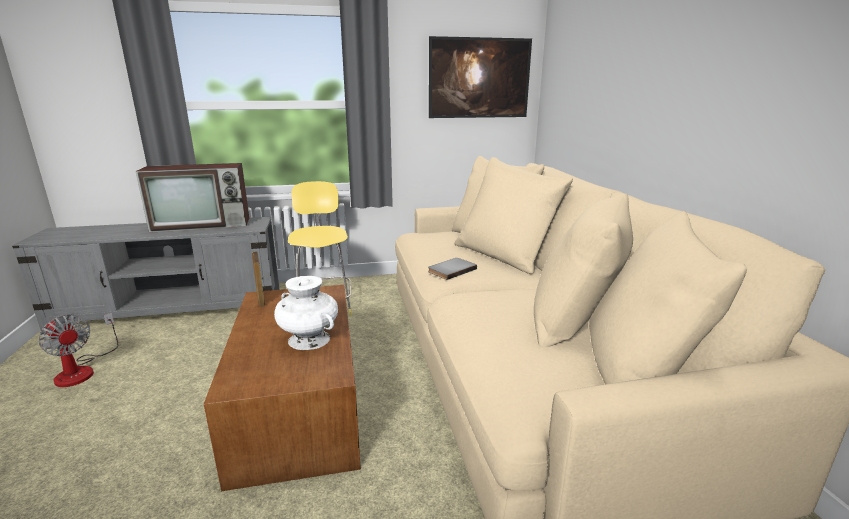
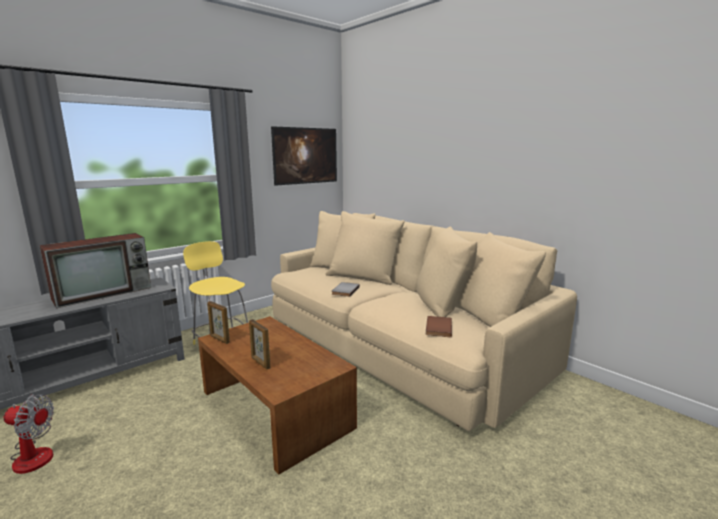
camera: 30 degrees left, 5 degrees down
(260, 341) = (260, 363): none -> picture frame
(309, 339) = (293, 353): white vase -> none
(513, 361) = (437, 328): none -> brown book

